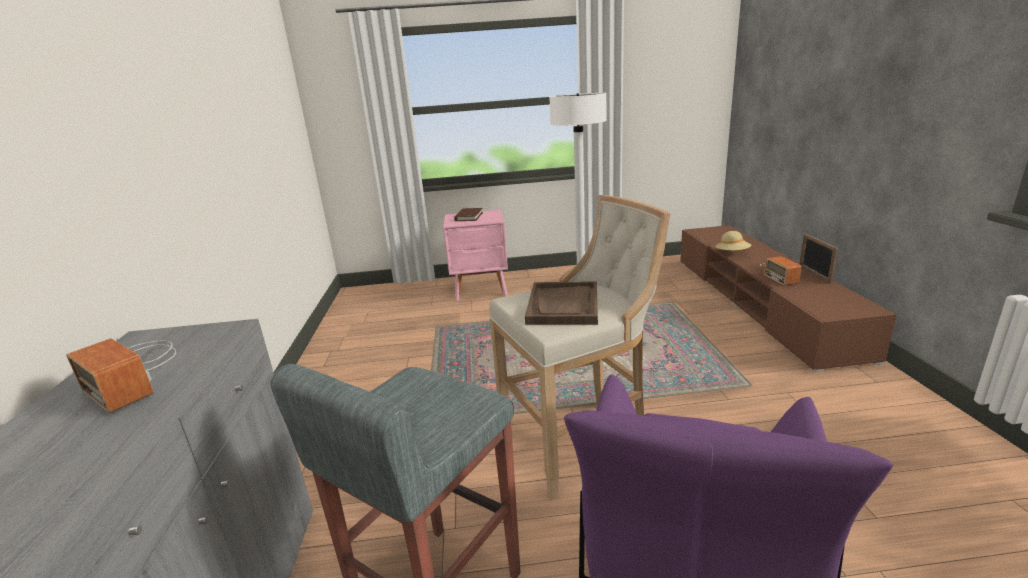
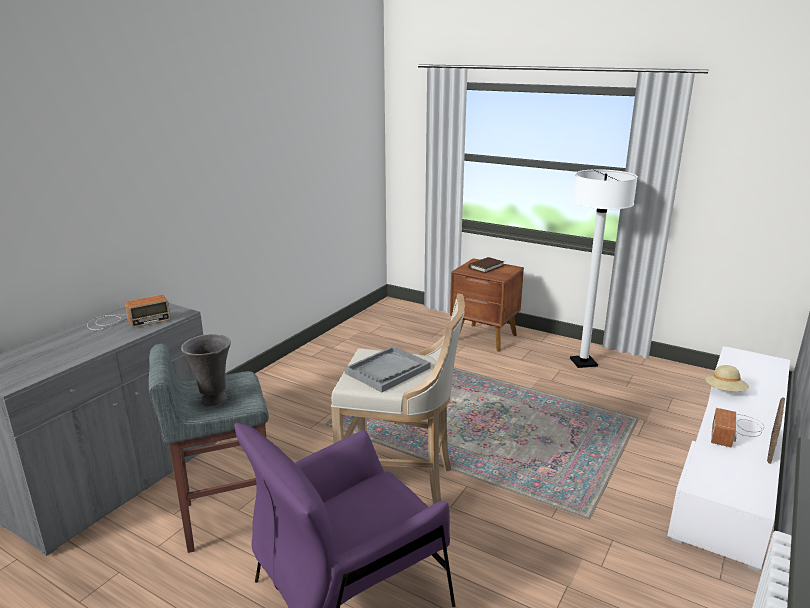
camera: 35 degrees right, 0 degrees up
(134, 371) = (126, 321): radio -> radio turned 105 degrees counterclockwise
(422, 420) = (213, 400): none -> grey vase
(481, 290) = (485, 338): pink nightstand -> brown nightstand
(563, 305) = (387, 371): brown tray -> grey tray
(759, 303) = (732, 458): brown tv stand -> white tv stand

